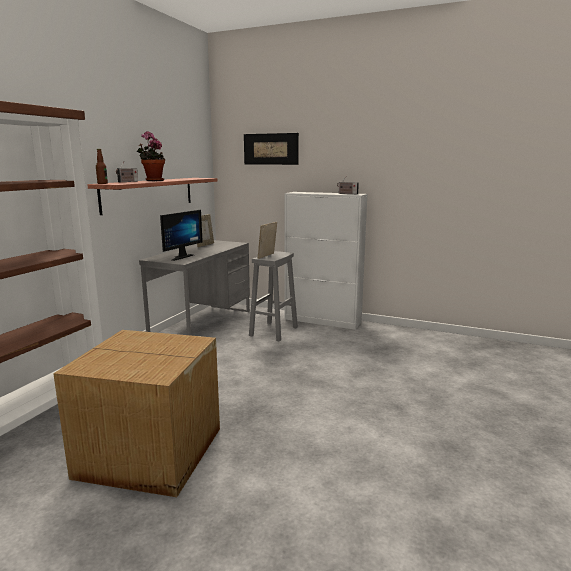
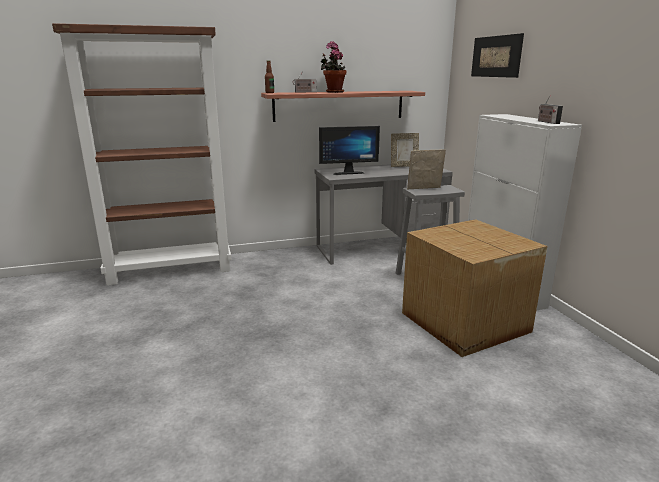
camera: 50 degrees right, 5 degrees up
(151, 453) = (169, 324): cardboard box -> cardboard box (464, 323)

